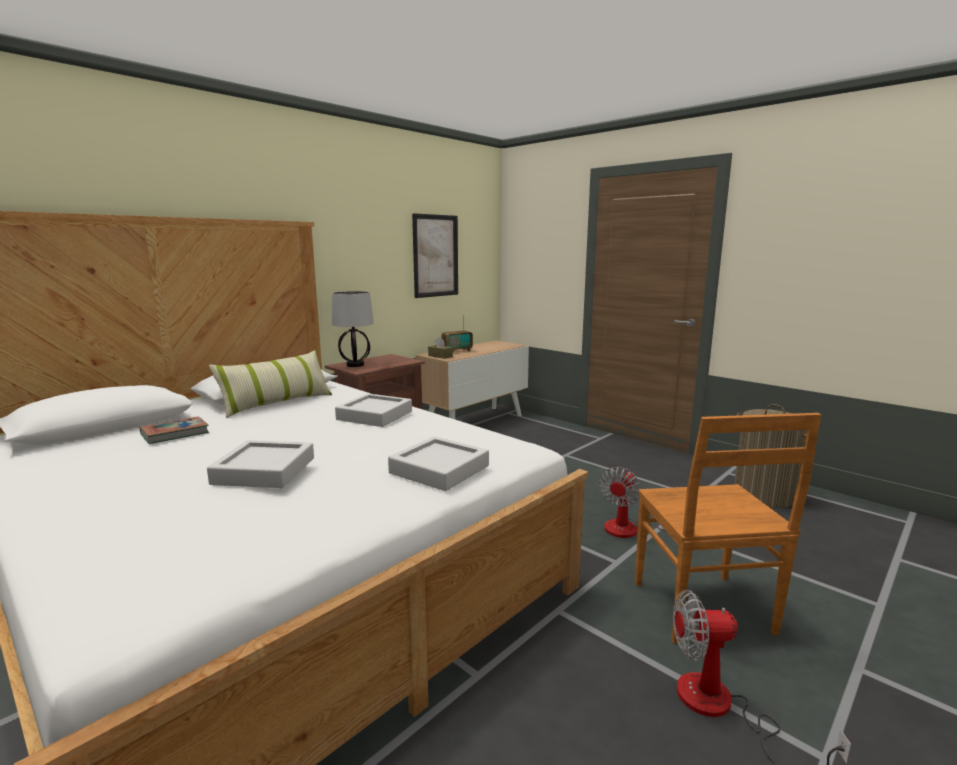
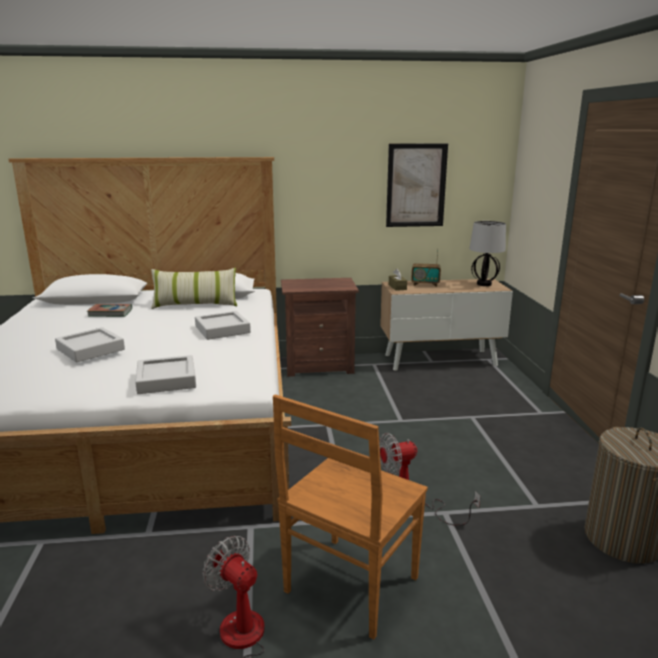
camera: 40 degrees right, 5 degrees up
(355, 365) = (299, 283): table lamp -> table lamp (483, 284)

